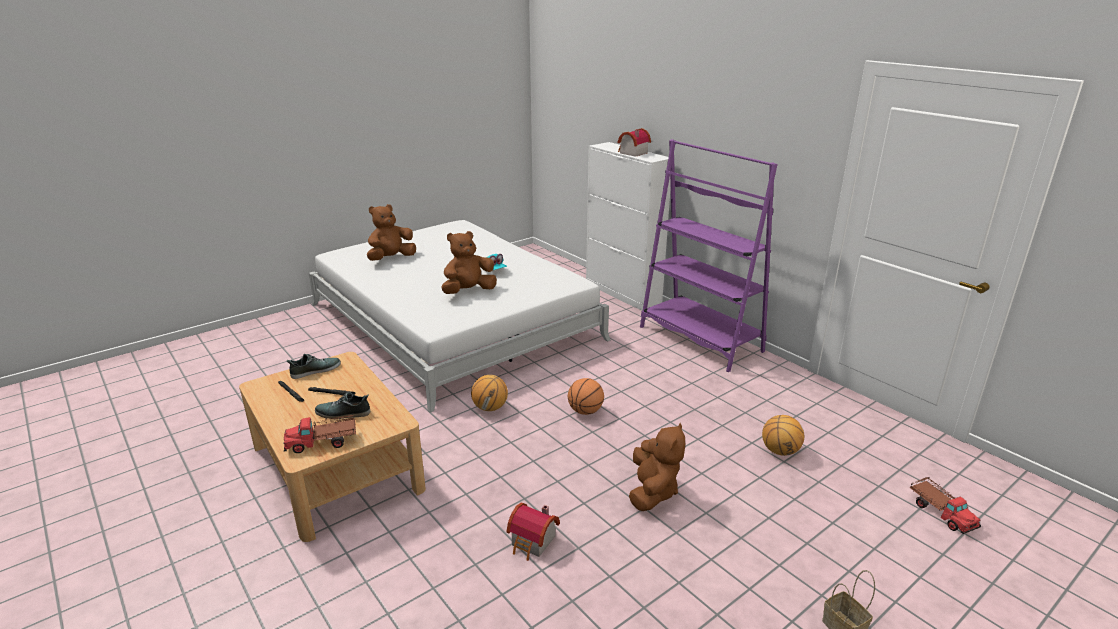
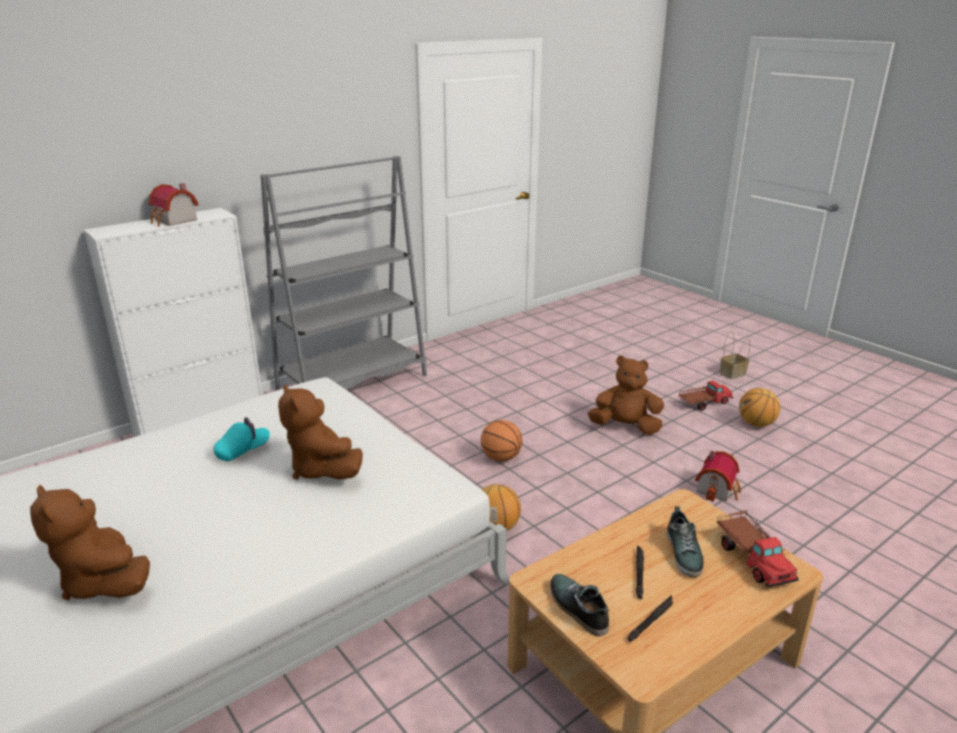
camera: 90 degrees left, 0 degrees up
(700, 339) = (353, 383): purple bookcase -> grey bookcase
(779, 451) = (555, 368): basketball -> basketball (756, 424)
(940, 512) = (612, 329): toy truck -> toy truck (704, 403)

